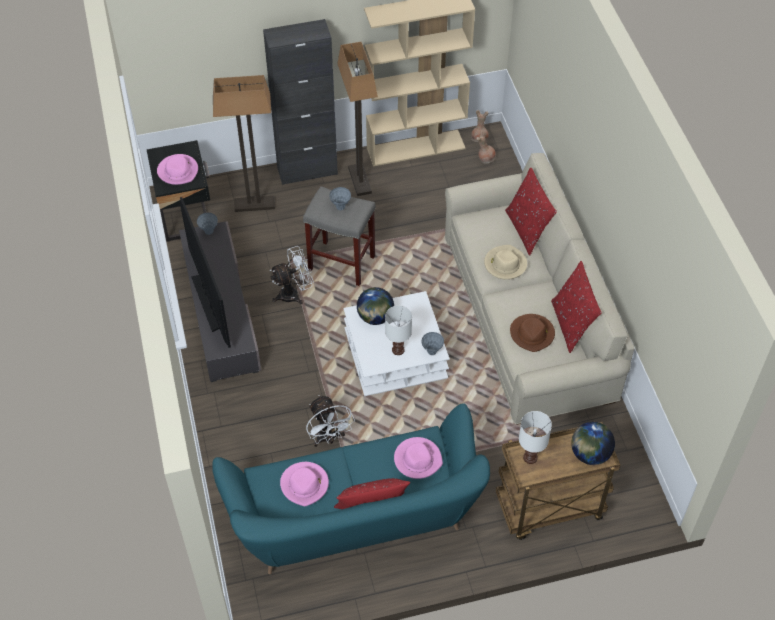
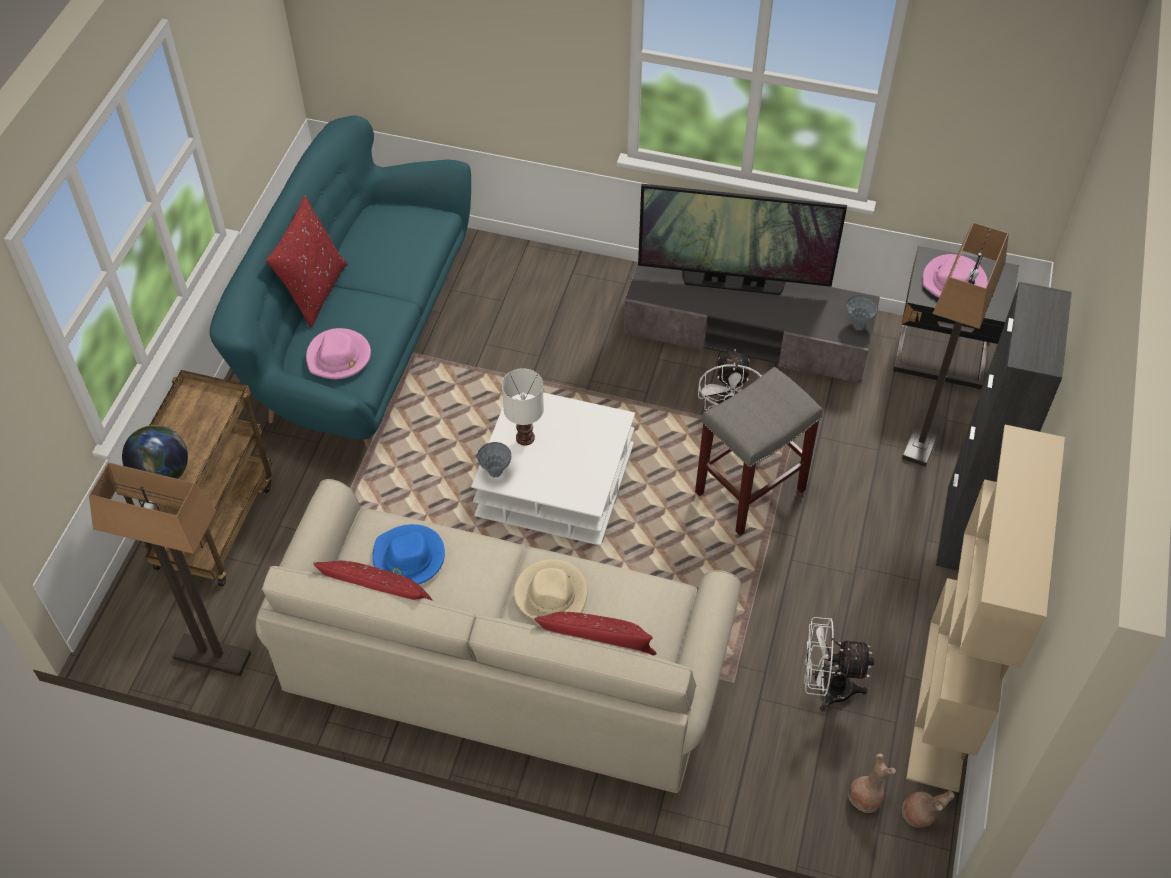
camera: 120 degrees right, 0 degrees up
(305, 484) = (392, 248): pink hat -> none
(328, 438) = (481, 358): white fan -> white fan (826, 688)
(340, 207) = (762, 410): grey vase -> none
(360, 181) = (906, 589): floor lamp -> floor lamp (212, 656)
(375, 317) = (595, 438): globe -> none
(530, 457) = (213, 412): white table lamp -> none
(532, 334) = (408, 558): brown hat -> blue hat

